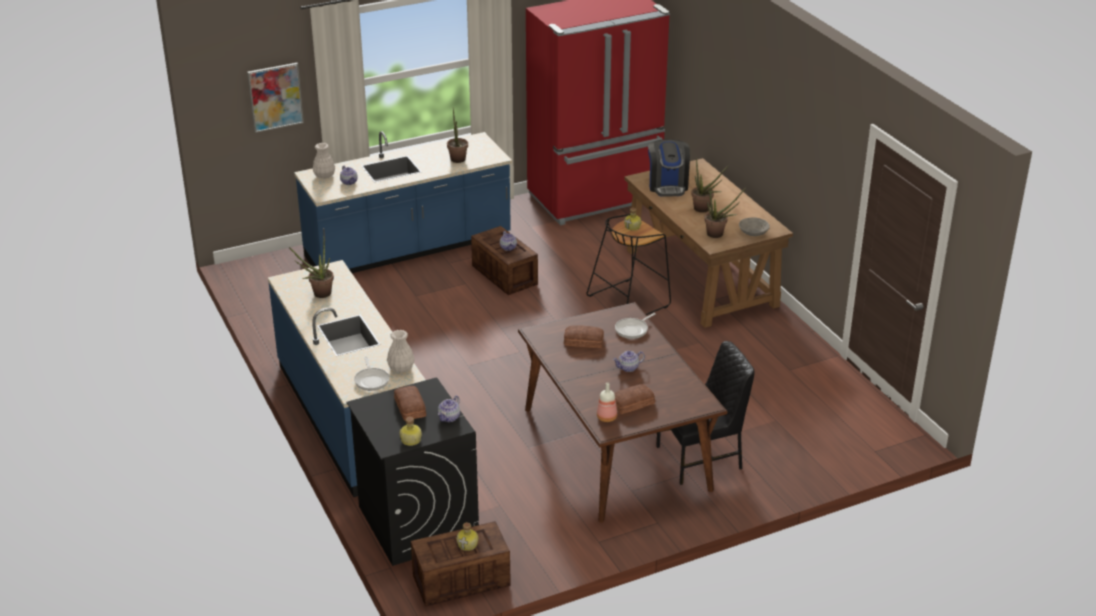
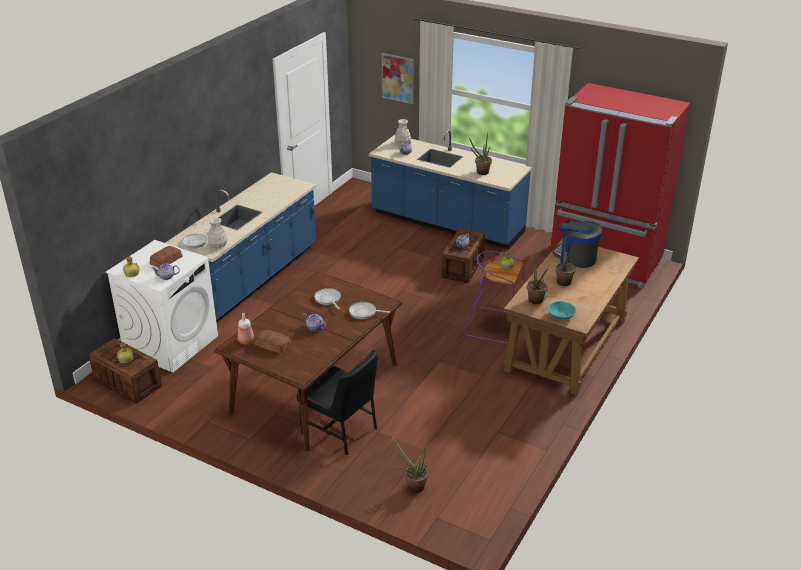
camera: 55 degrees right, 0 degrees up
(318, 294) = (270, 192): potted plant -> potted plant (412, 486)
(417, 522) = (171, 344): black washing machine -> white washing machine
(584, 341) = (328, 299): bread -> frying pan
(629, 300) = (496, 325): black stool -> purple stool
(668, 185) = (576, 257): coffee machine -> coffee machine turned 75 degrees clockwise
(753, 233) = (560, 316): grey bowl -> turquoise bowl

